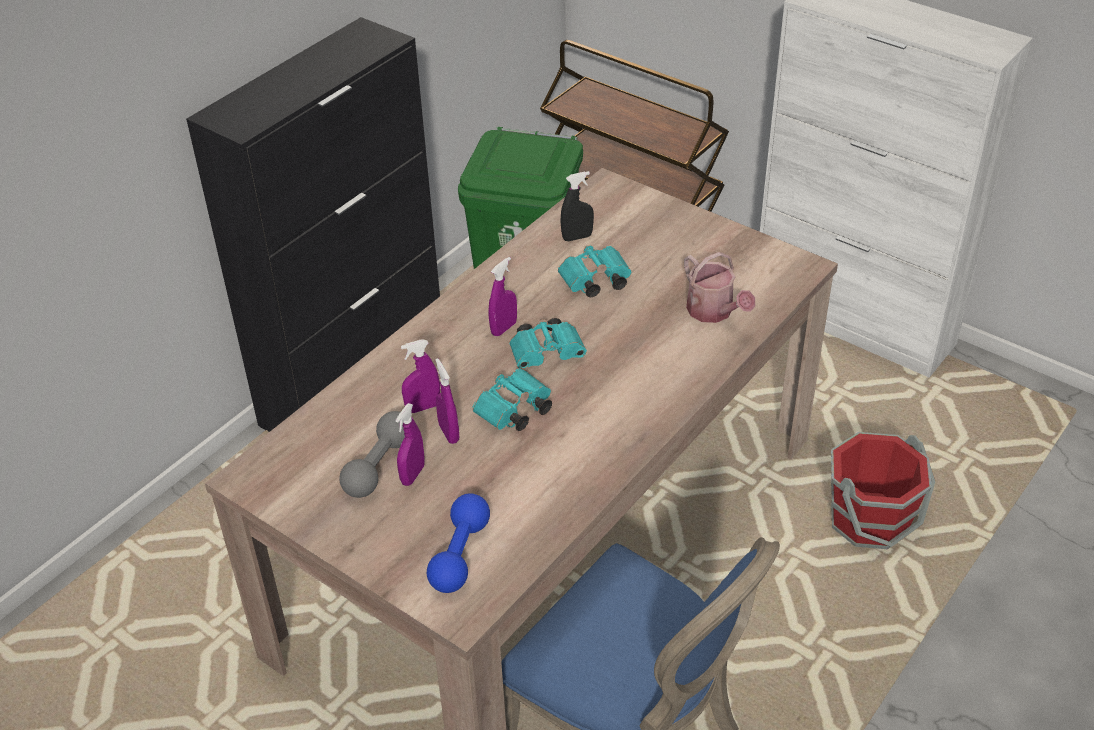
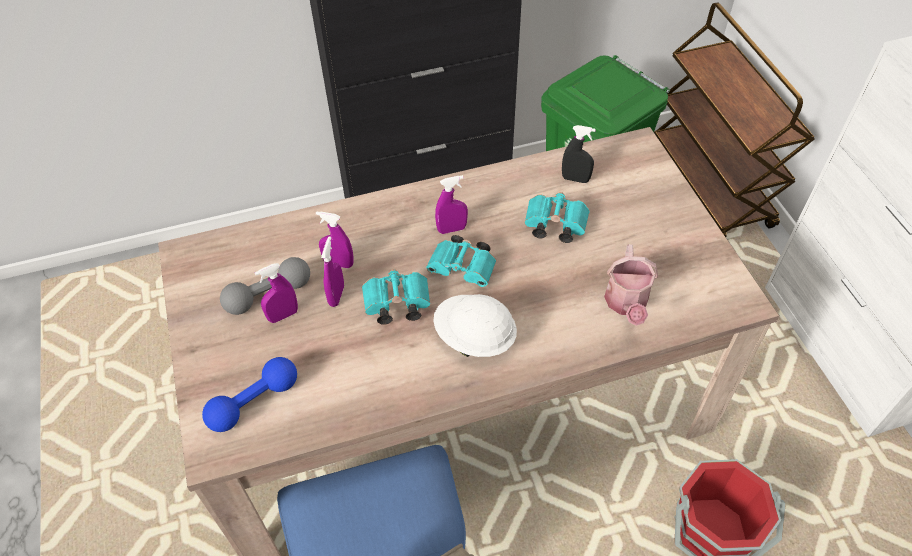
camera: 35 degrees right, 10 degrees up
(611, 401) = (474, 338): none -> white hard hat

